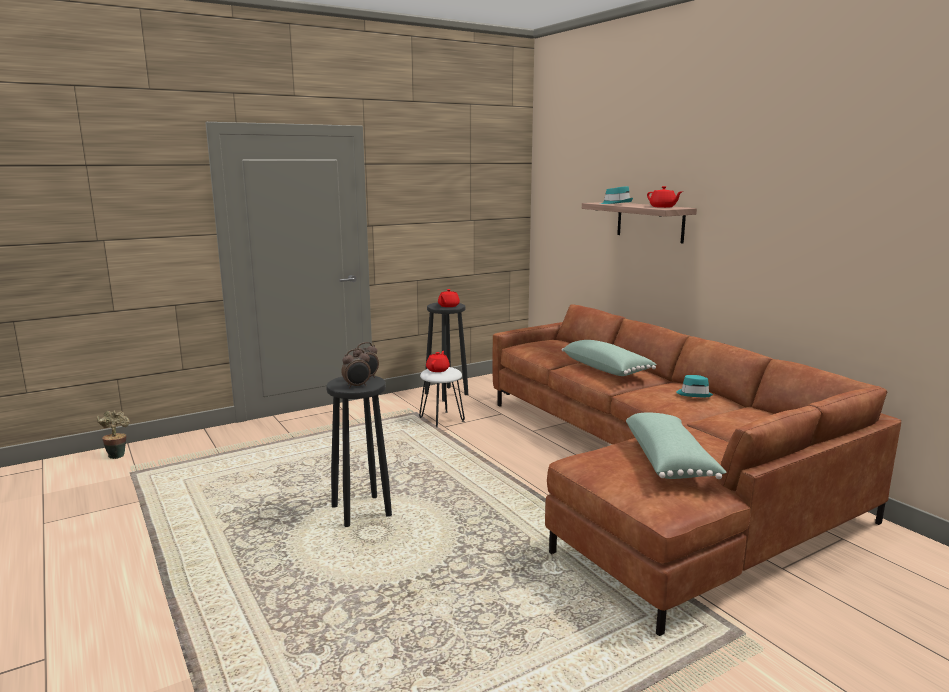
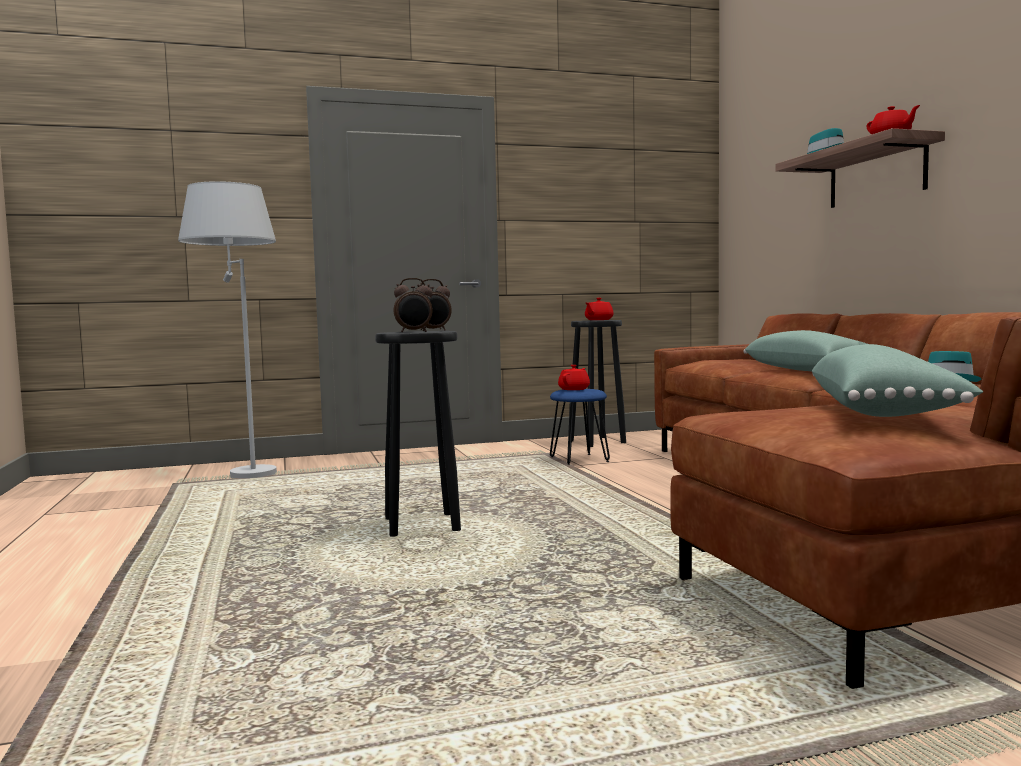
camera: 15 degrees right, 10 degrees down
(117, 455) = (173, 471): potted plant -> none
(178, 451) = (241, 471): none -> white floor lamp
(442, 419) = (579, 459): white stool -> blue stool

